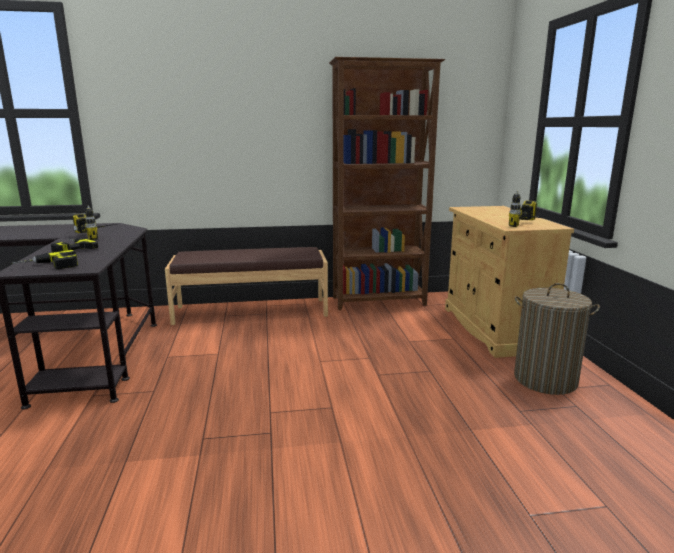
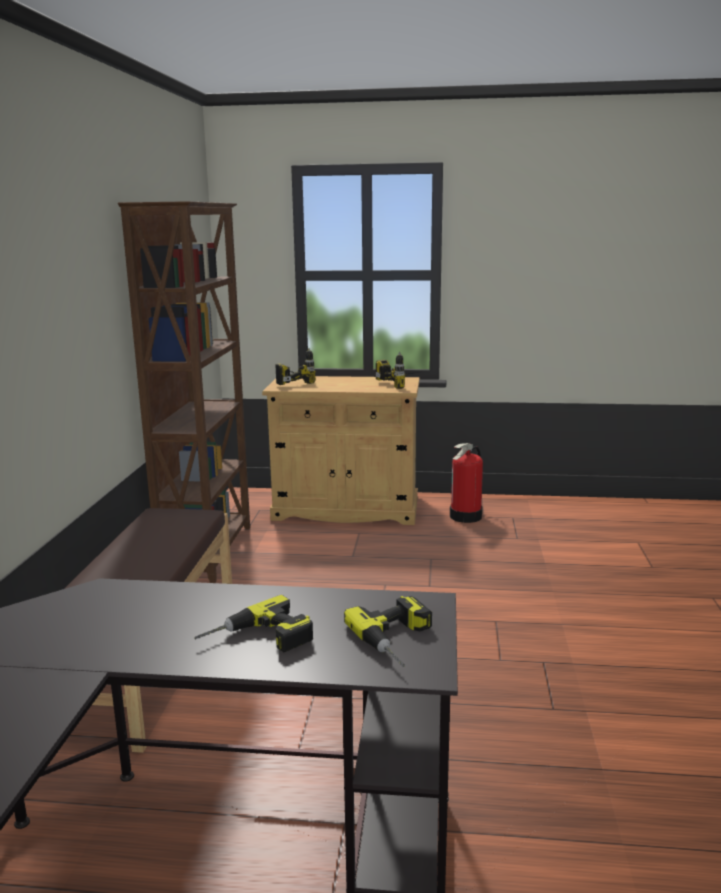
camera: 75 degrees left, 0 degrees up
(101, 235) = (134, 619): power drill -> power drill (291, 382)
(545, 379) = (466, 516): laundry basket -> fire extinguisher

